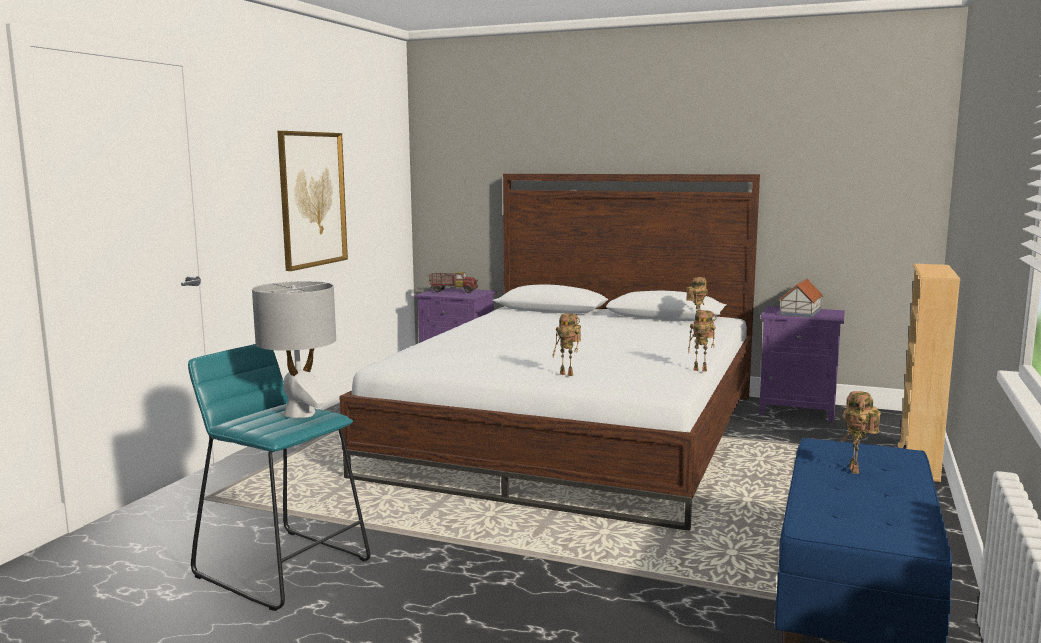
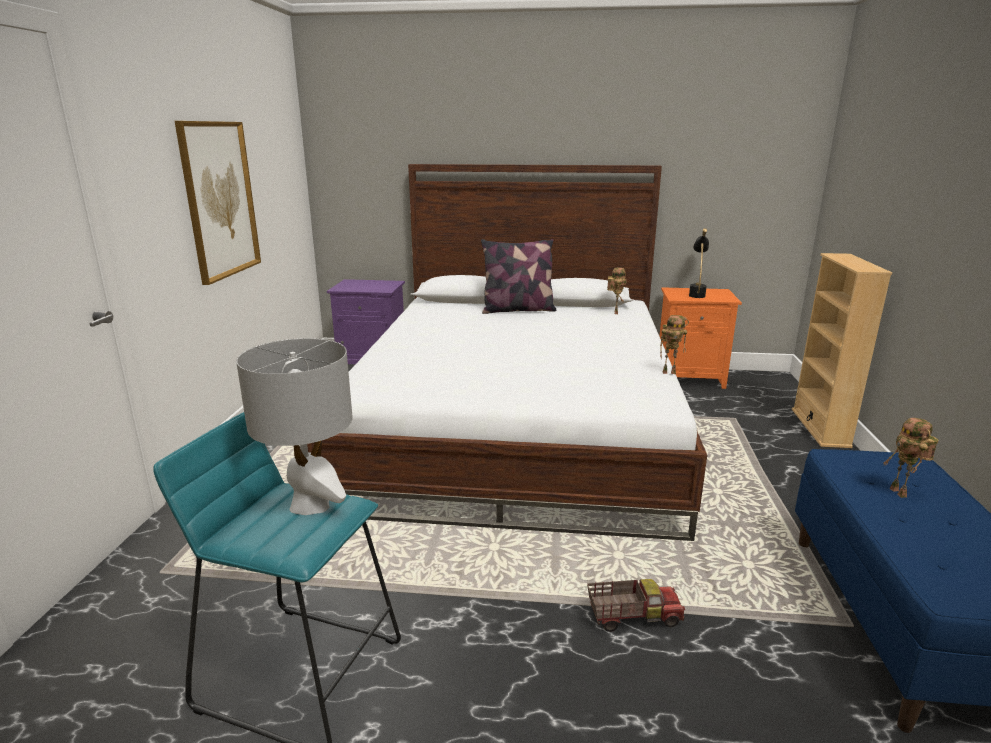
camera: 15 degrees left, 10 degrees up
(453, 291) = (363, 284): toy truck -> toy truck (633, 617)
(568, 374) = (553, 391): toy robot -> none
(595, 319) = (518, 310): none -> pillow
(798, 410) = (690, 378): purple nightstand -> orange nightstand
(799, 312) = (696, 294): toy house -> black table lamp

